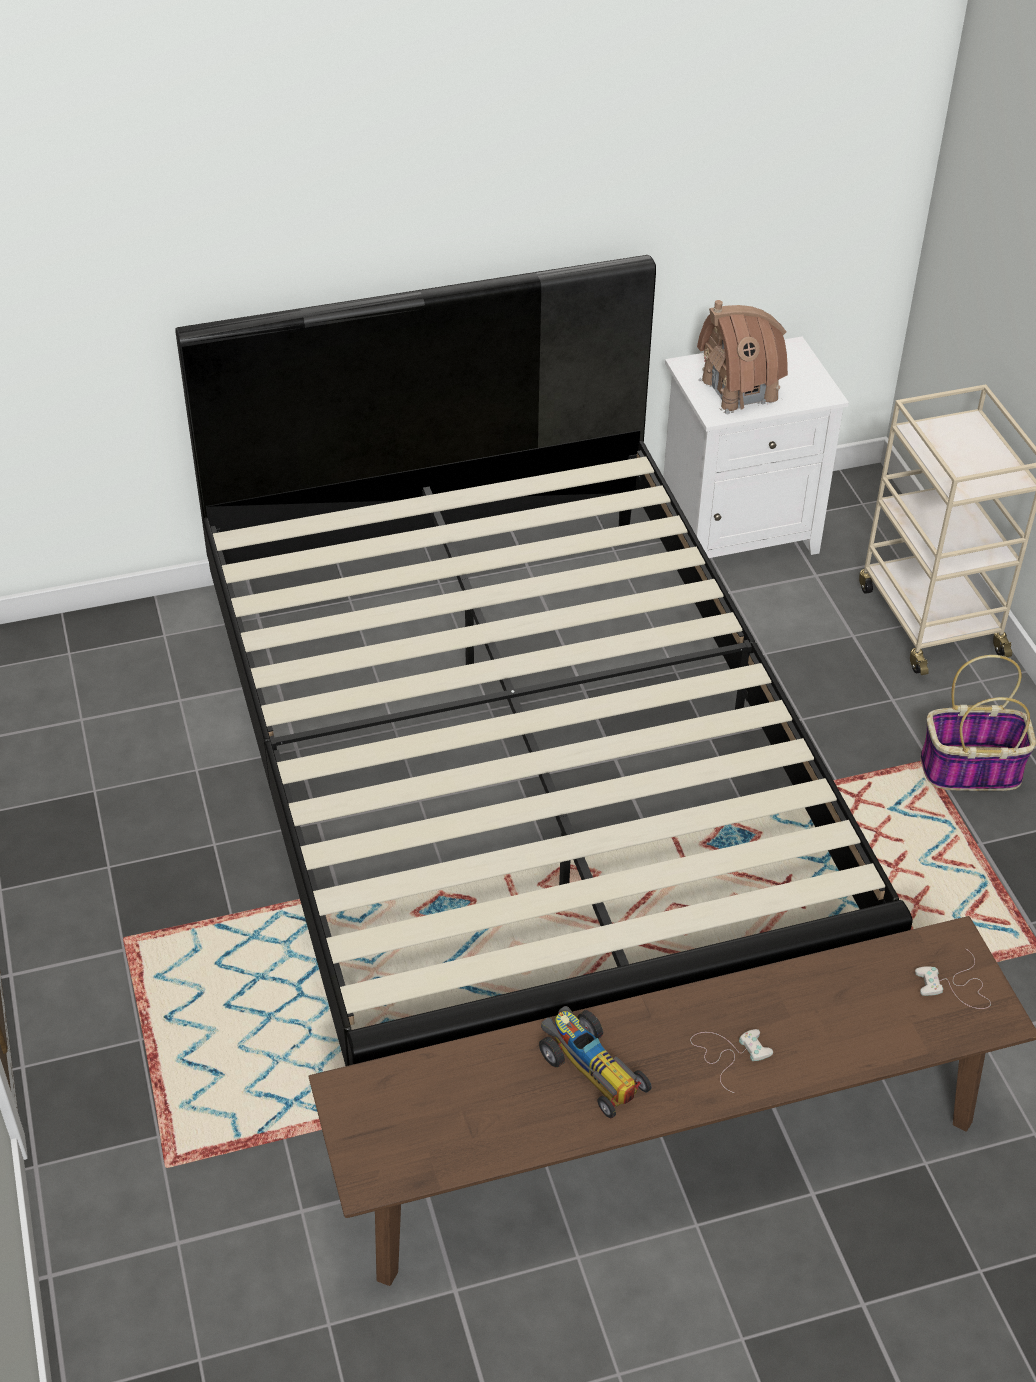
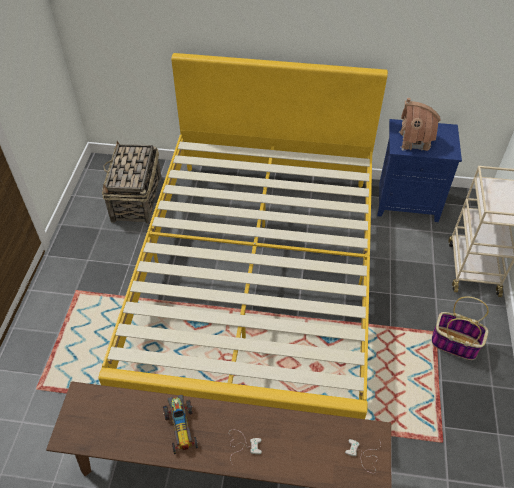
camera: 25 degrees right, 5 degrees up
(141, 703) = (136, 199): none -> basket
(518, 777) = (257, 278): black bed -> yellow bed
(739, 530) = (408, 201): white nightstand -> blue nightstand

